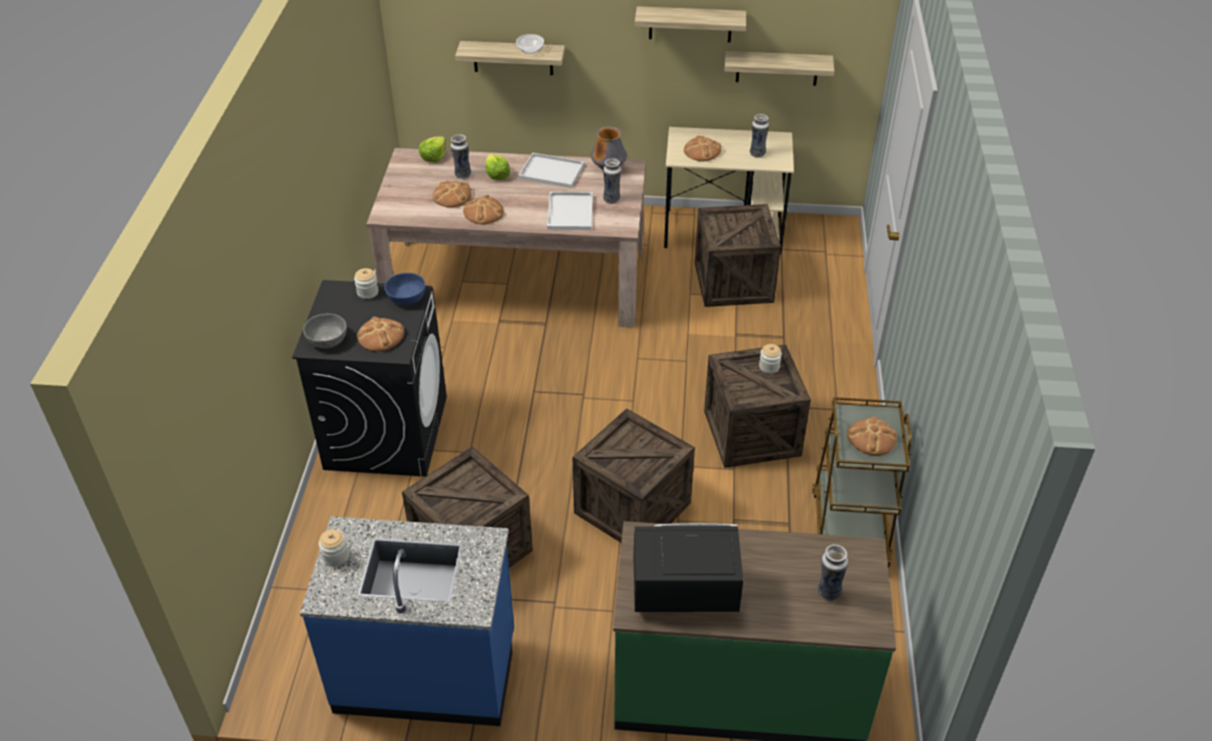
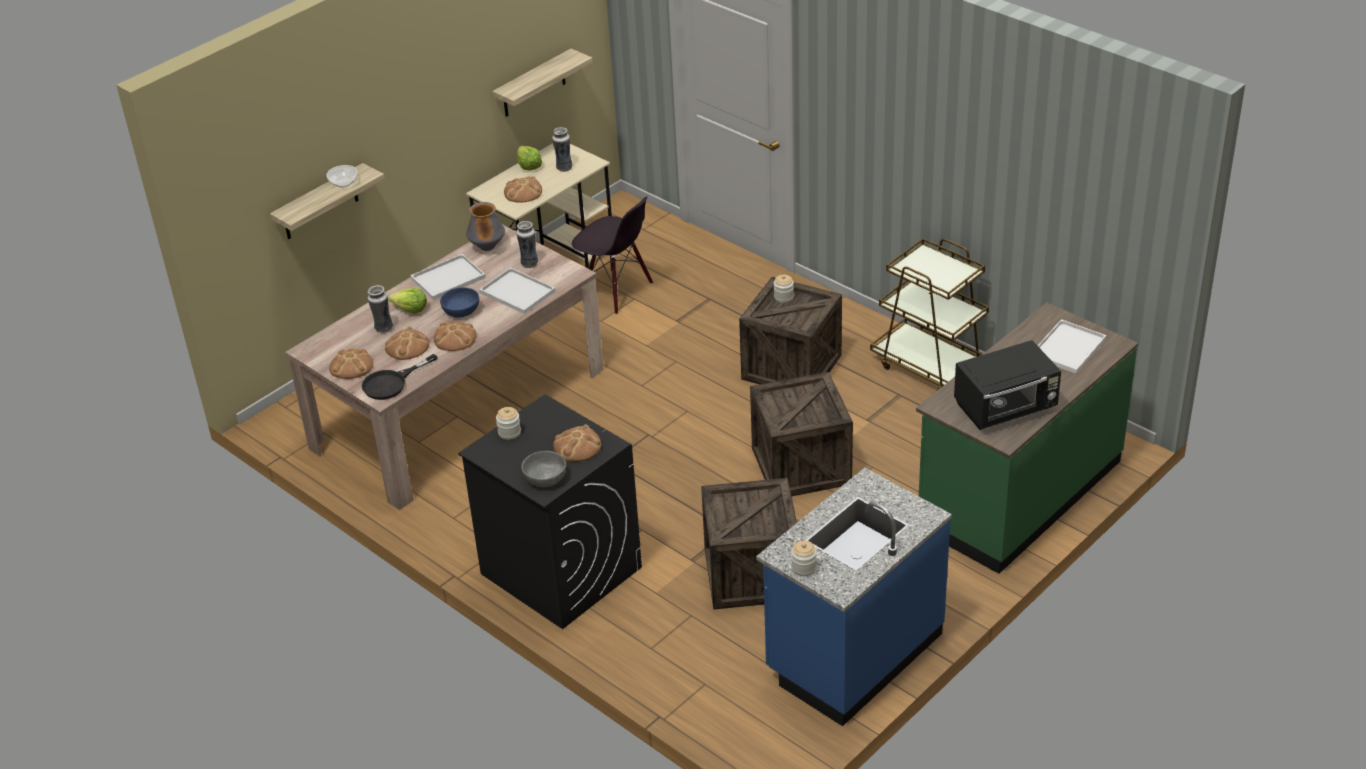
camera: 50 degrees left, 5 degrees down
(403, 211) = (391, 383): none -> black frying pan
(406, 297) = (543, 413): blue bowl -> blue bowl (461, 311)
(433, 156) = (333, 334): lettuce -> lettuce (528, 165)
(683, 589) = (1006, 408): black microwave -> black microwave turned 150 degrees counterclockwise
(690, 24) = (460, 81): shelf -> none
(733, 282) = (616, 291): crate -> black chair
(828, 591) = (1068, 347): vase -> white tray
(871, 438) = (938, 270): bread -> bread (351, 366)

